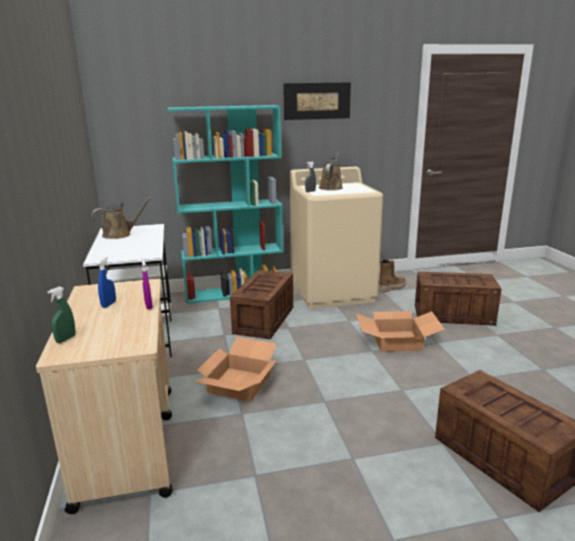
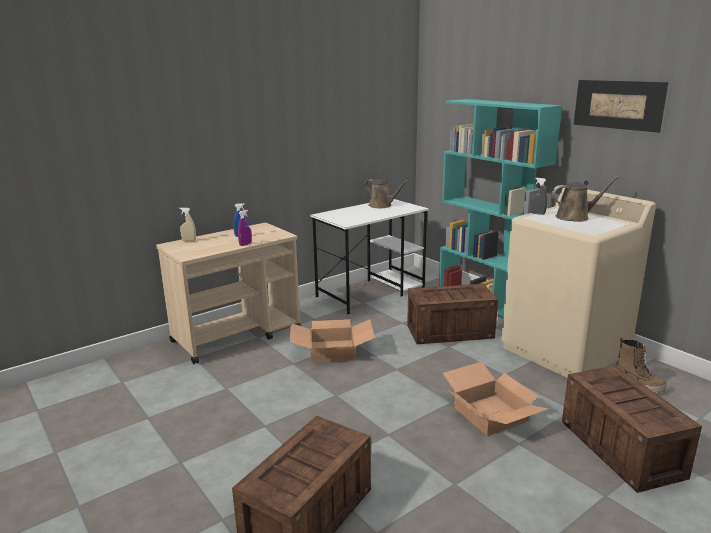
camera: 65 degrees right, 0 degrees up
(66, 339) = (189, 240): green spray bottle -> beige spray bottle

